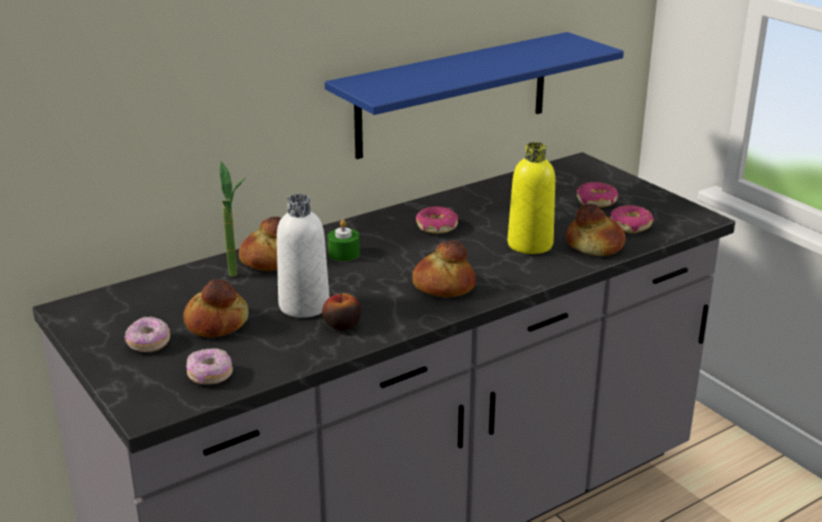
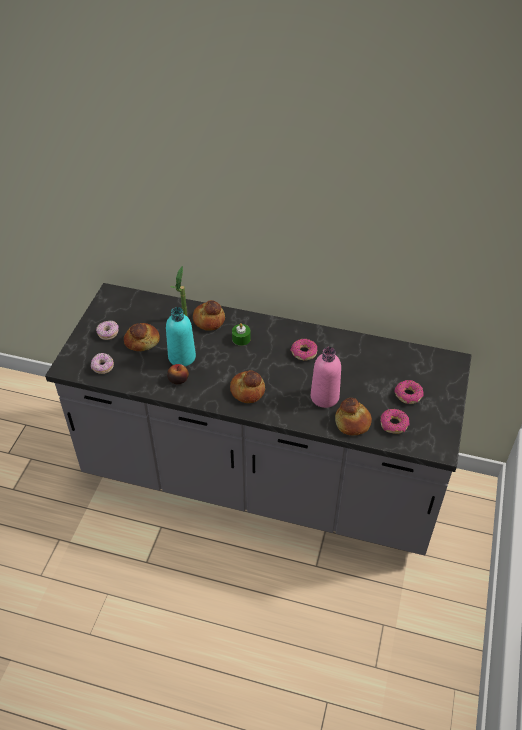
camera: 50 degrees right, 20 degrees up
(304, 306) = (182, 357): white bottle -> turquoise bottle
(453, 95) = (368, 282): blue shelf -> none
(530, 244) = (324, 397): yellow bottle -> pink bottle

